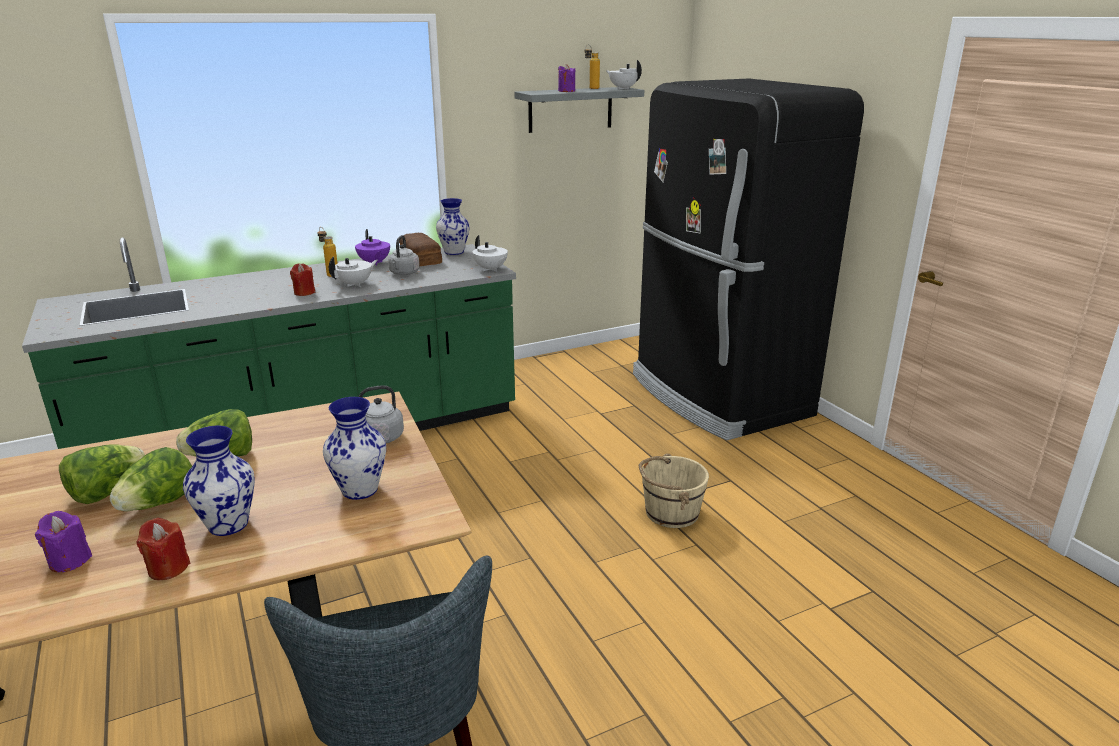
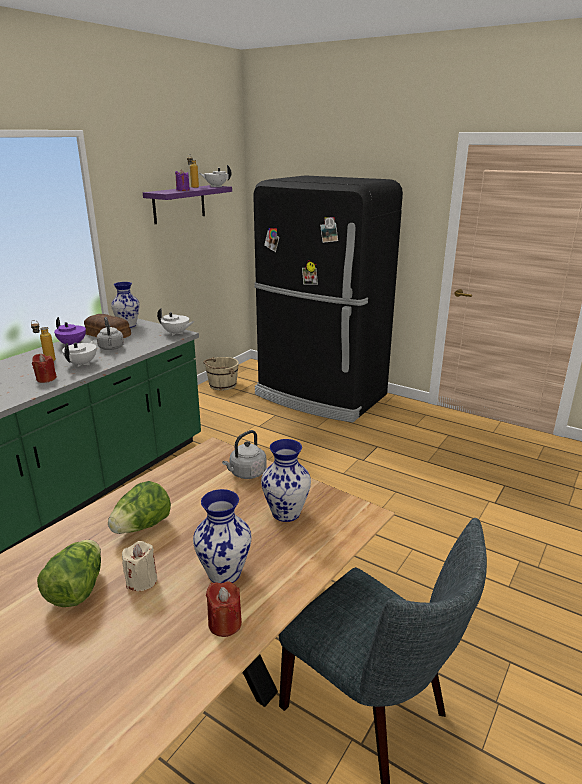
camera: 30 degrees left, 0 degrees up
(69, 560) = (128, 655): purple candle -> none
(159, 504) = (141, 580): lettuce -> beige candle
(570, 109) = (179, 204): grey shelf -> purple shelf
(670, 512) = (363, 477): beige bucket -> beige bucket (222, 385)

